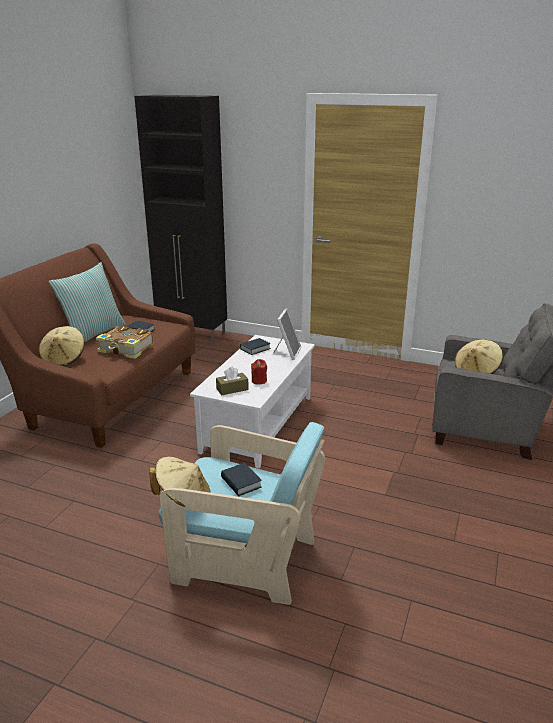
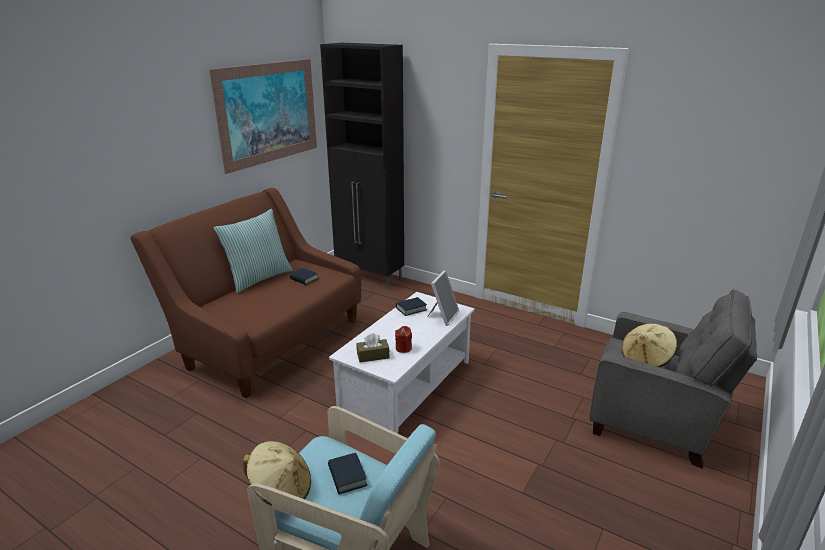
camera: 10 degrees right, 0 degrees up
(64, 359) = (221, 305): beige hat -> none
(86, 166) = (268, 113): none -> picture
(126, 349) = (283, 299): book -> none

